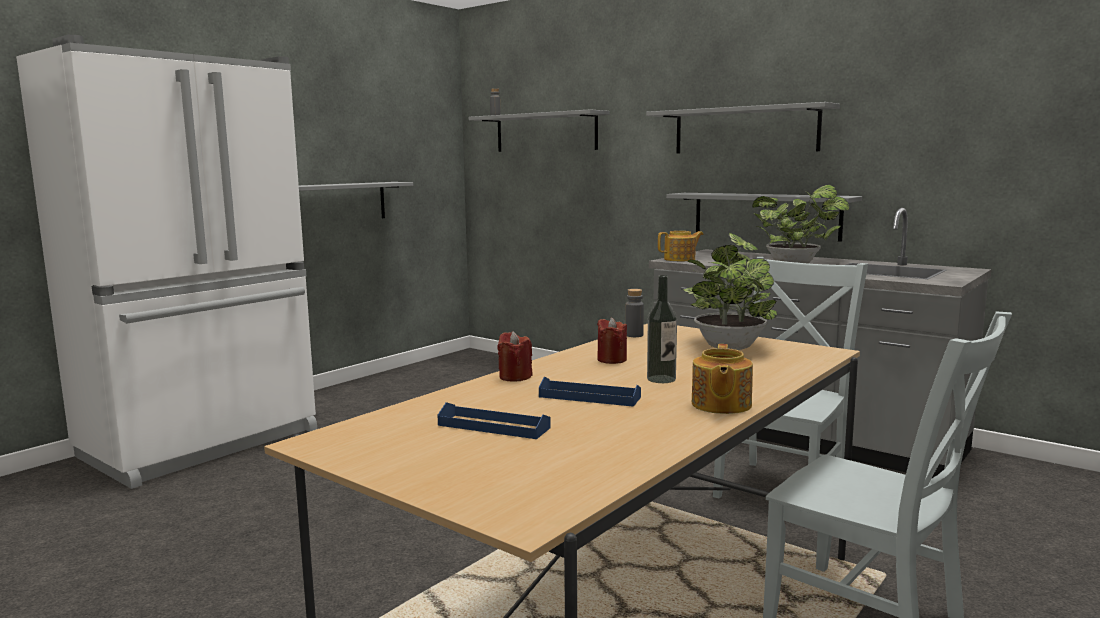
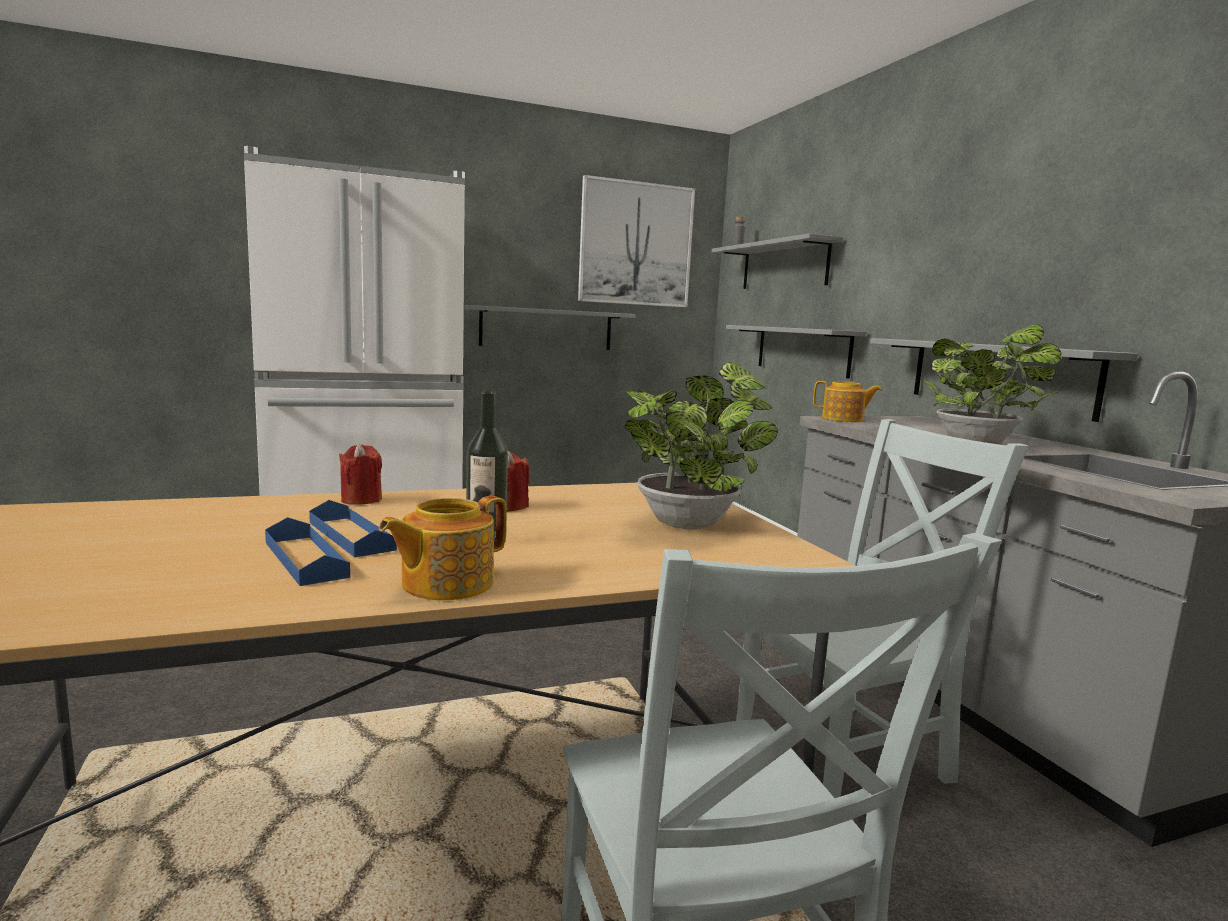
camera: 30 degrees right, 0 degrees up
(396, 114) = (636, 244): none -> picture
(493, 426) = (170, 538): blue tray -> blue tray (305, 559)
(634, 335) = (617, 489): grey bottle -> none
(745, 130) = (986, 255): grey shelf -> grey shelf (802, 350)

